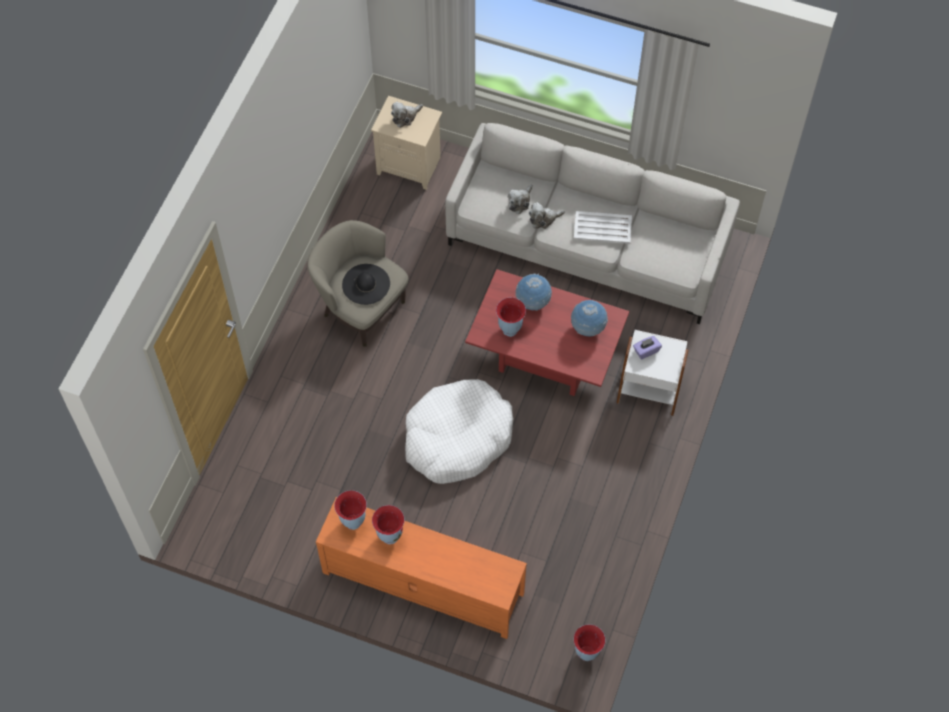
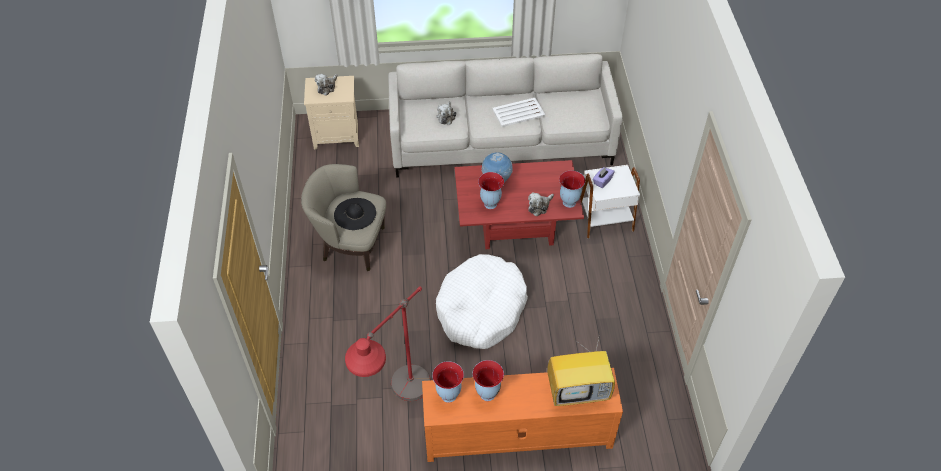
camera: 25 degrees left, 10 degrees down
(323, 506) = (398, 407): none -> red floor lamp
(478, 571) = (579, 390): none -> television
(544, 219) = (471, 122): plush toy -> plush toy (539, 206)
(586, 652) = (681, 431): vase -> vase (568, 202)
(588, 328) = (549, 182): globe -> none

